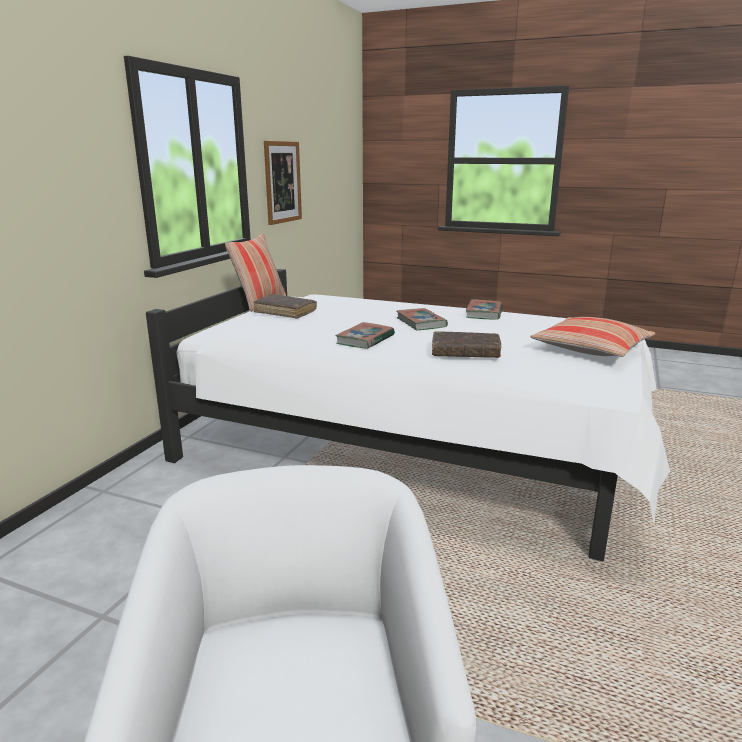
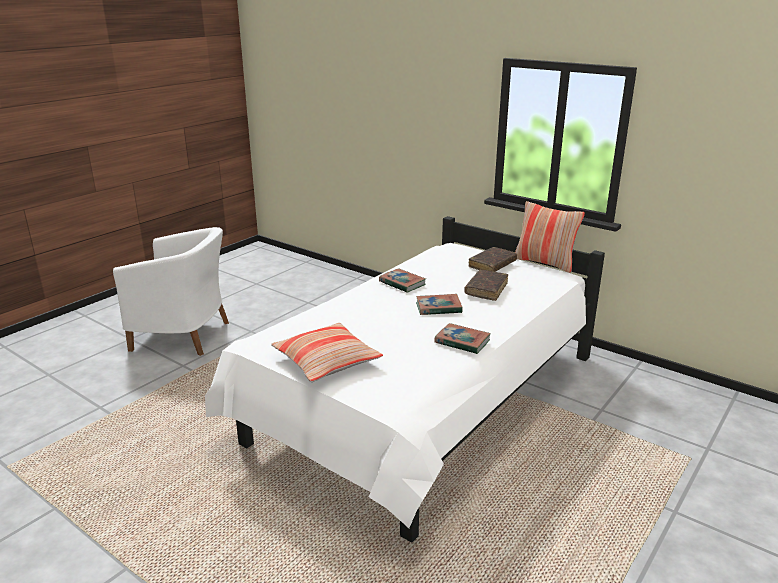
camera: 105 degrees right, 5 degrees up
(282, 182) = (695, 179): picture -> none
(465, 353) = (350, 310): brown book -> brown book (486, 290)

